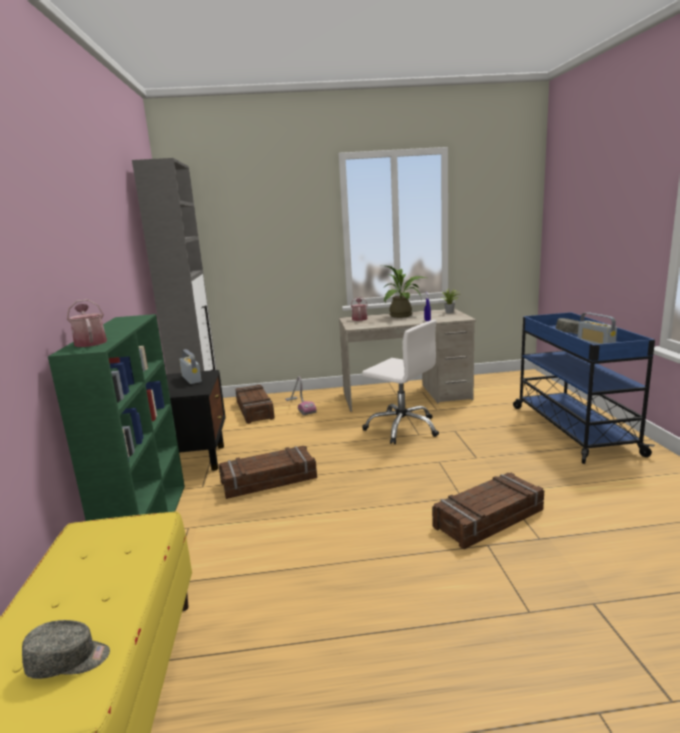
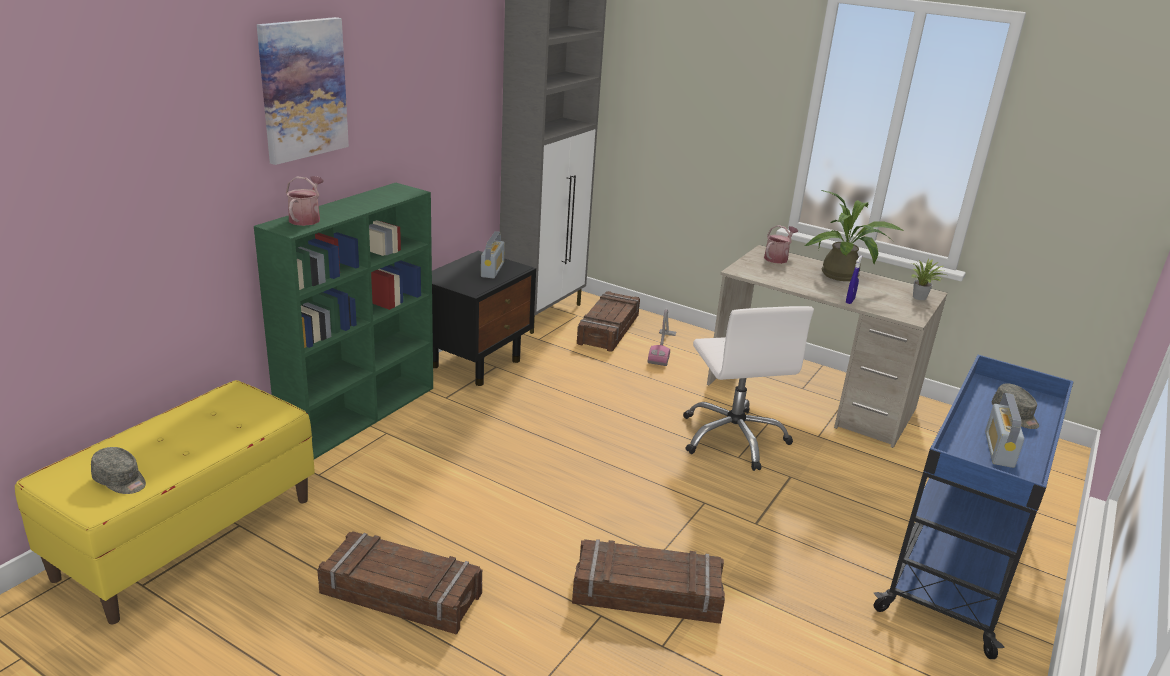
camera: 35 degrees right, 10 degrees up
(51, 223) = (303, 89): none -> picture
(269, 480) = (507, 424): crate -> crate (400, 595)

